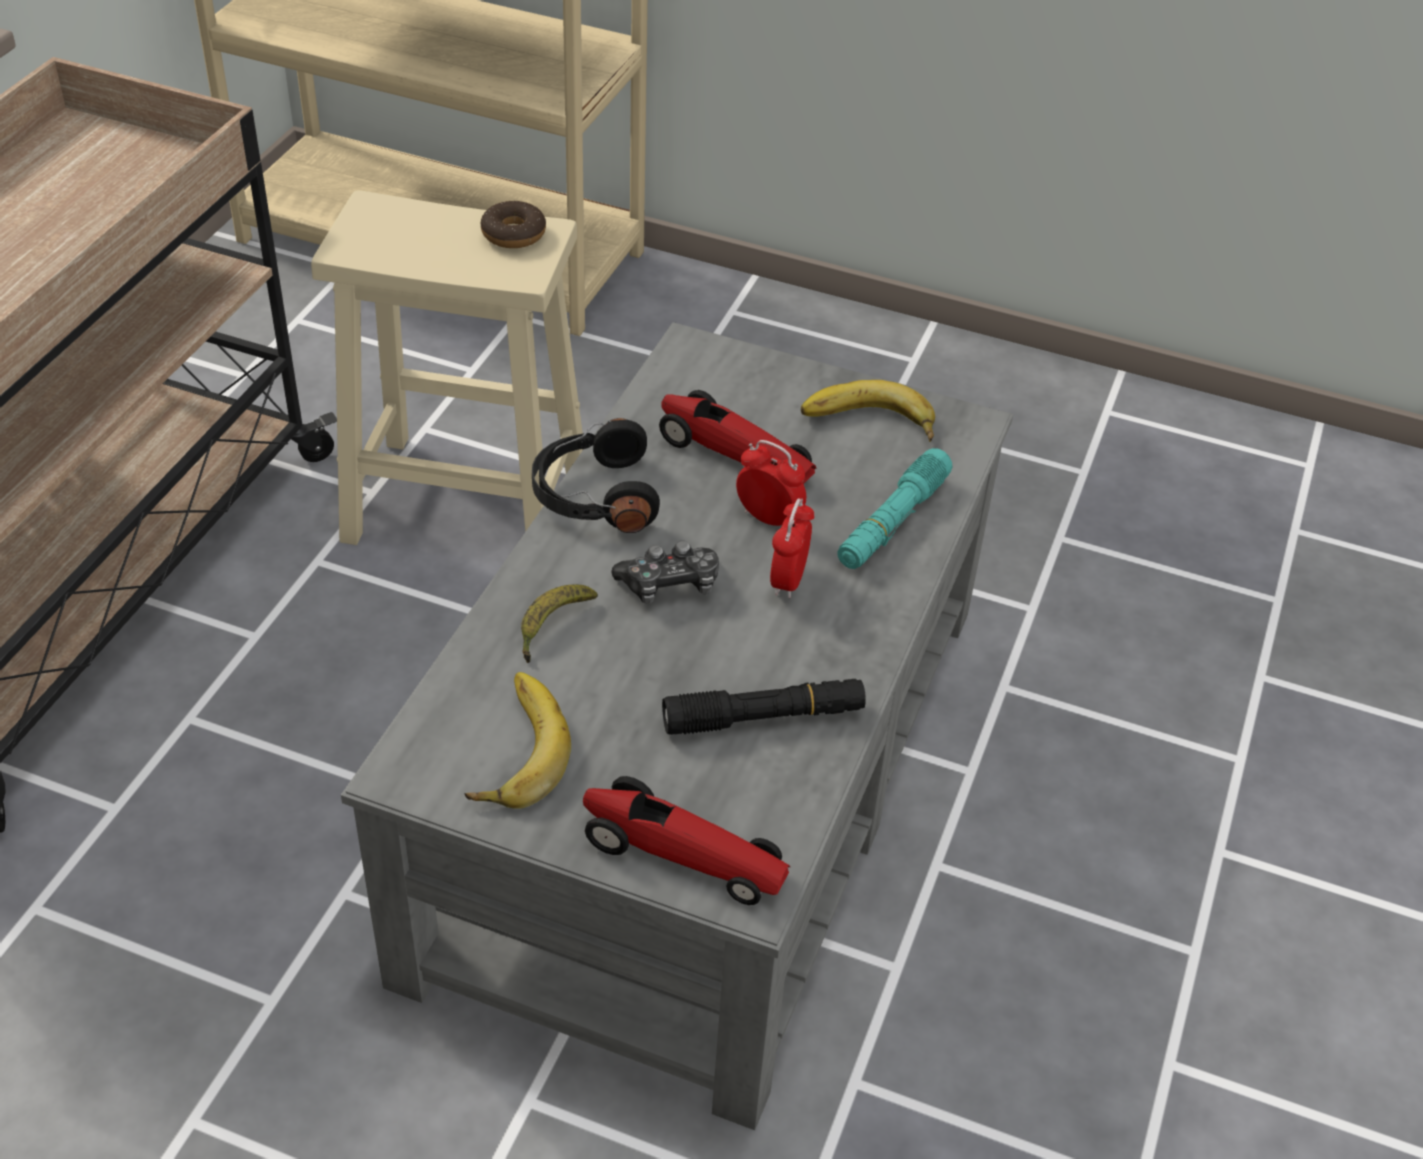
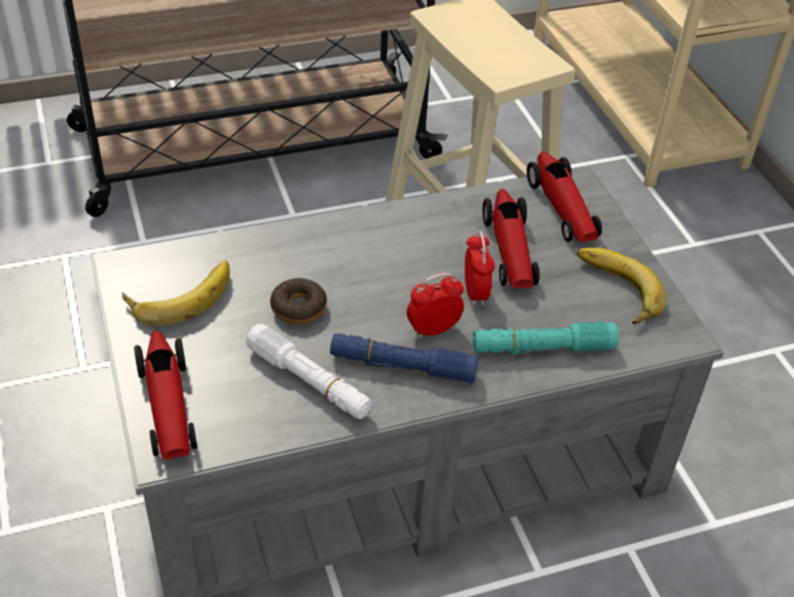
camera: 50 degrees right, 0 degrees up
(513, 234) = (529, 56): donut -> donut (298, 307)
(552, 627) = (285, 258): banana -> none
(593, 496) = (403, 216): black headphones -> none
(670, 584) = (371, 284): game controller -> none
(715, 380) = (562, 208): none -> toy car
(764, 718) = (309, 381): black flashlight -> white flashlight
(815, 634) = (402, 366): none -> blue flashlight

